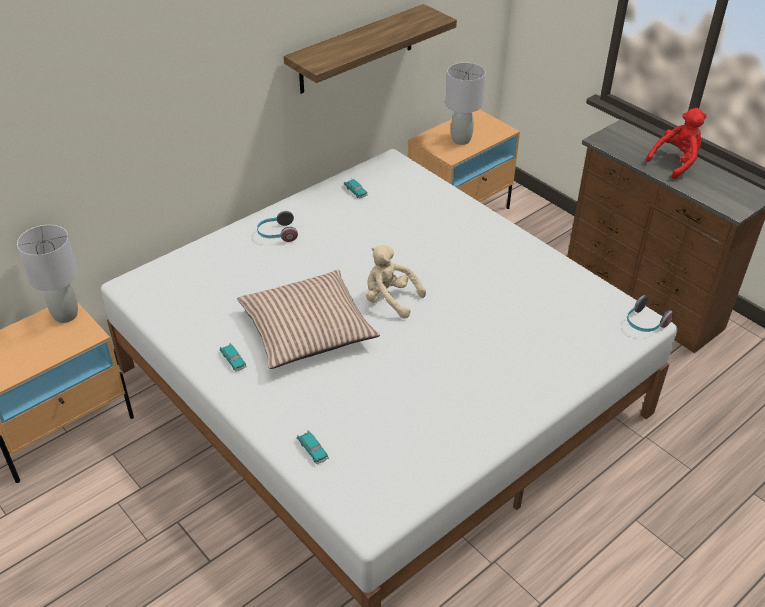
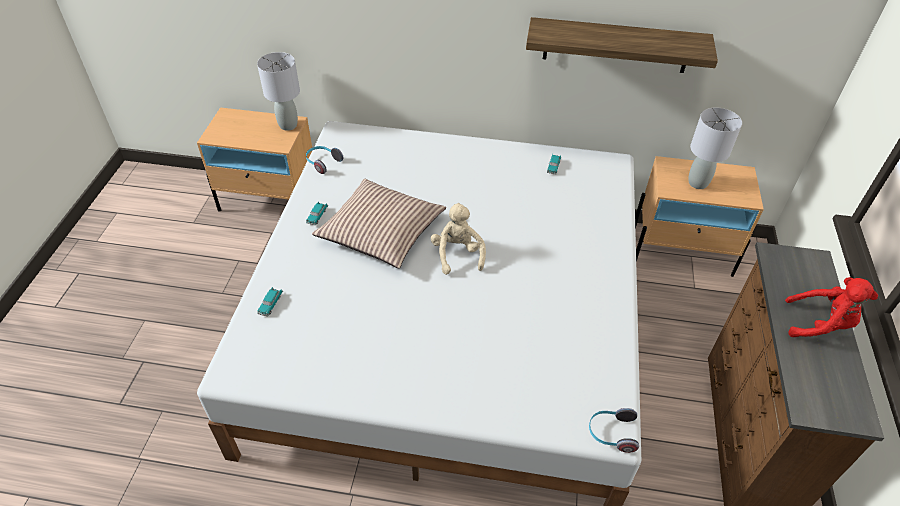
camera: 50 degrees right, 5 degrees up
(277, 234) = (459, 159): headphones -> headphones (322, 163)

